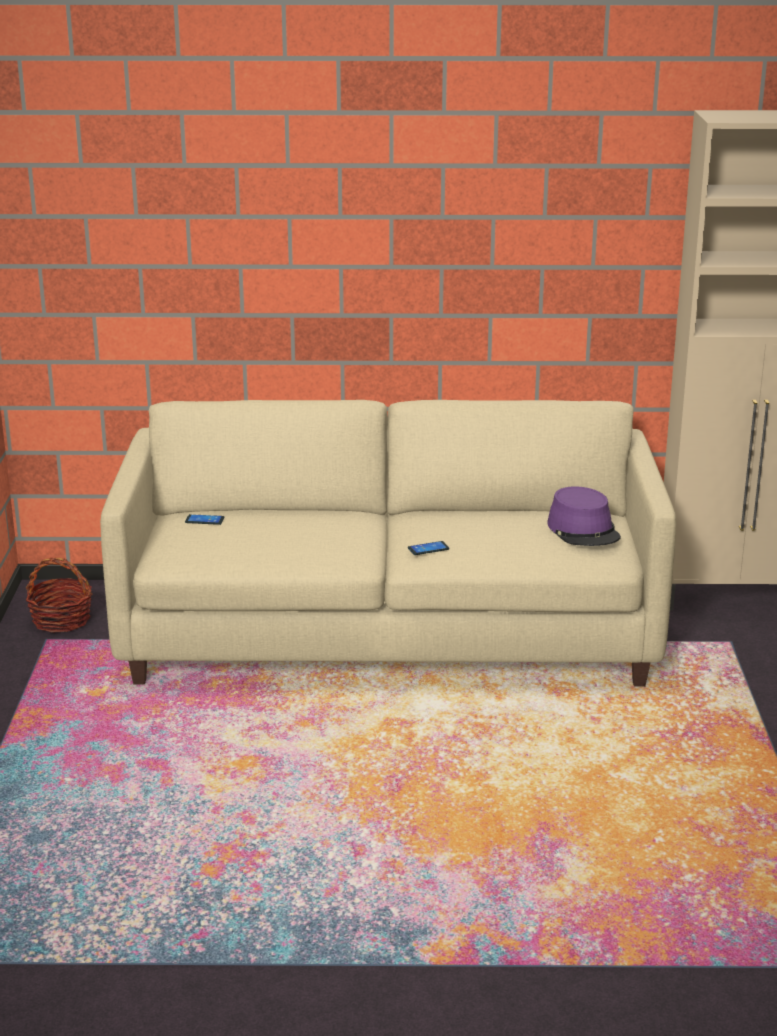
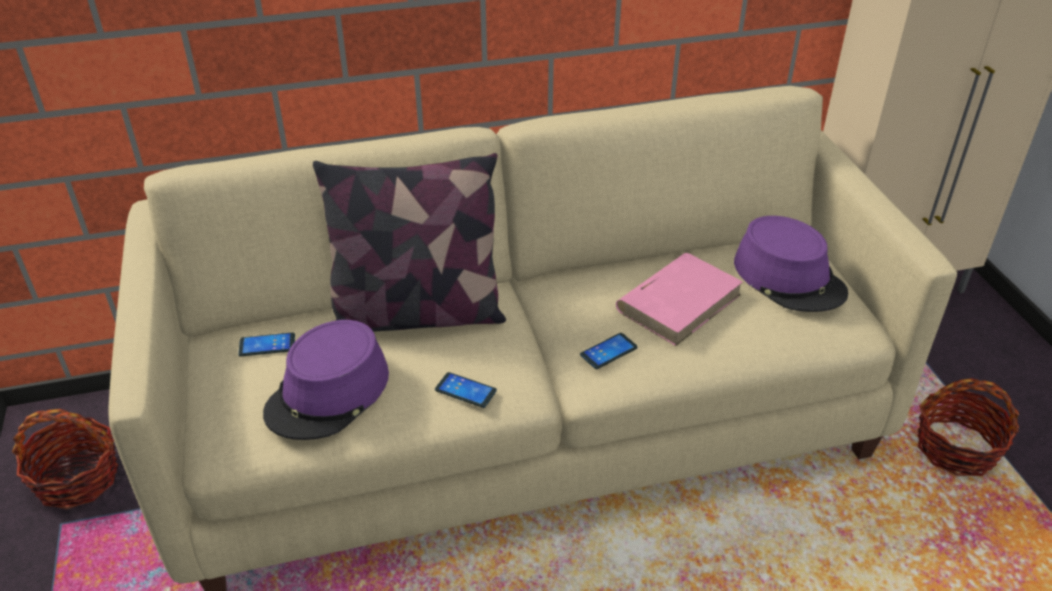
camera: 15 degrees left, 15 degrees up
(235, 544) = (328, 394): none -> purple hat
(309, 518) = (417, 314): none -> pillow
(323, 554) = (465, 390): none -> phone
(494, 532) = (679, 302): none -> pink book
(718, 692) = (956, 448): none -> basket

